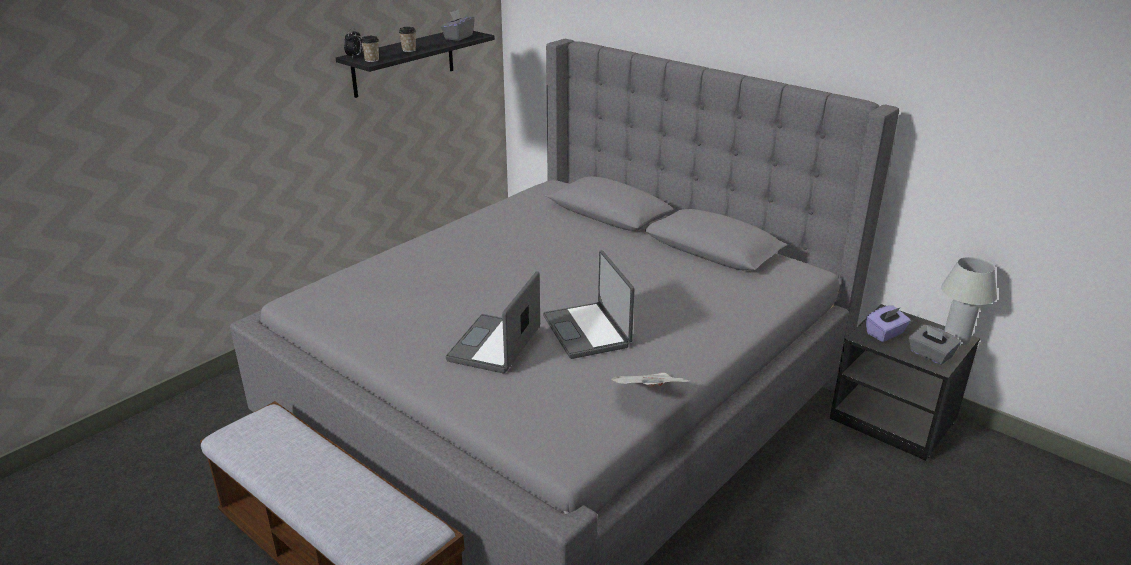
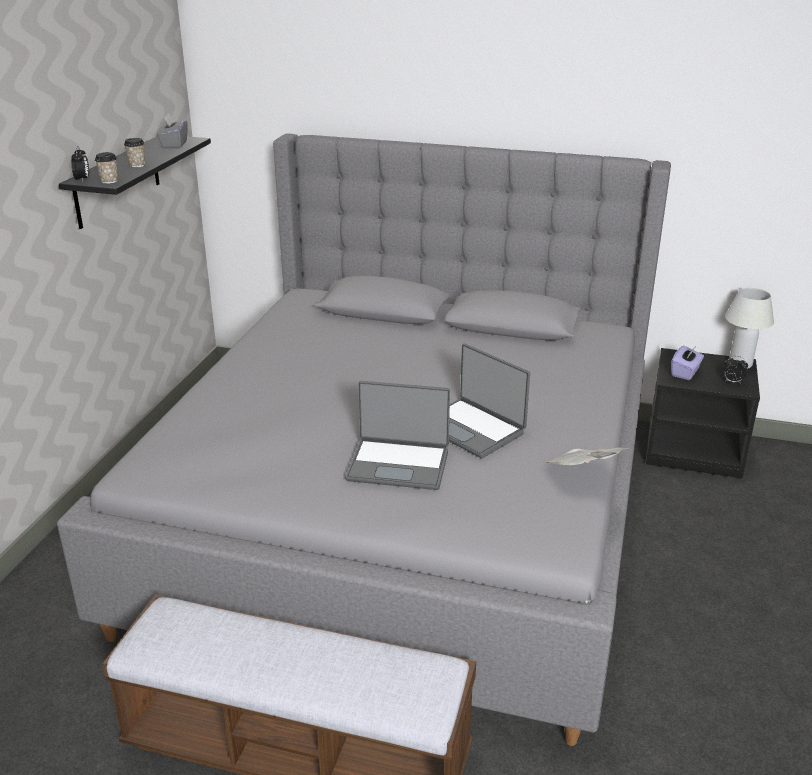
camera: 25 degrees left, 0 degrees up
(496, 345) = (398, 464): laptop -> laptop turned 75 degrees counterclockwise
(930, 355) = (732, 382): grey tissue box -> alarm clock

